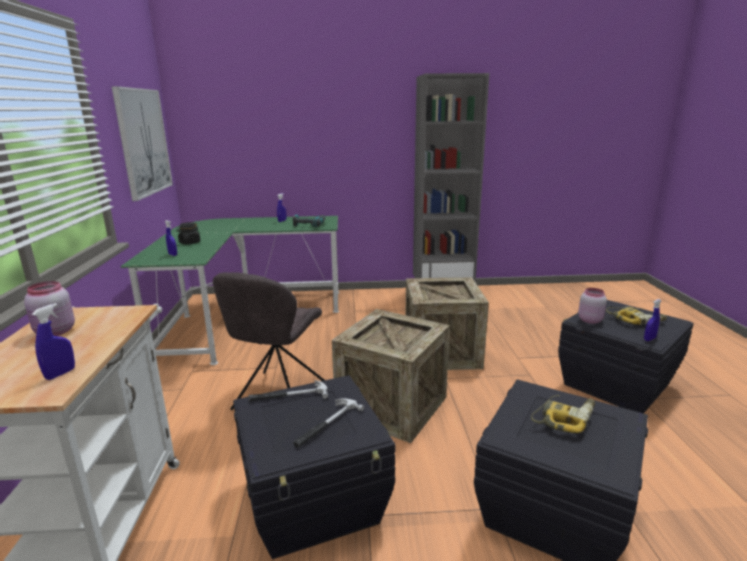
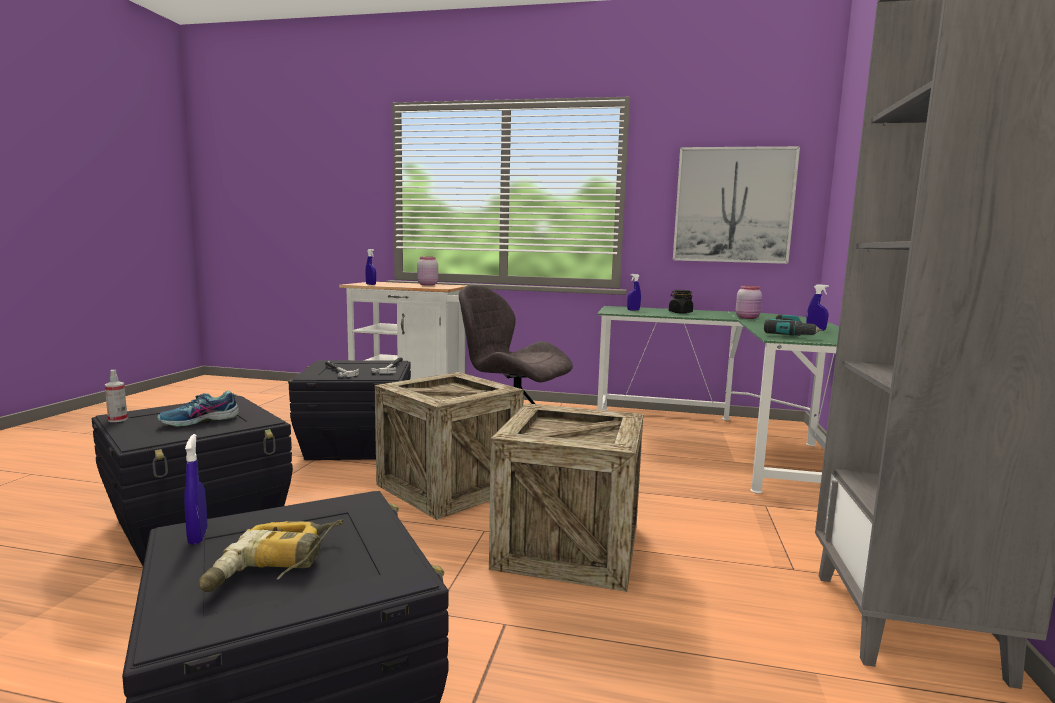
camera: 105 degrees right, 10 degrees down
(564, 417) = (200, 420): power drill -> shoe
(589, 320) = (349, 512): pink jar -> pink jar (748, 318)
(620, 466) = (117, 420): none -> spray bottle

